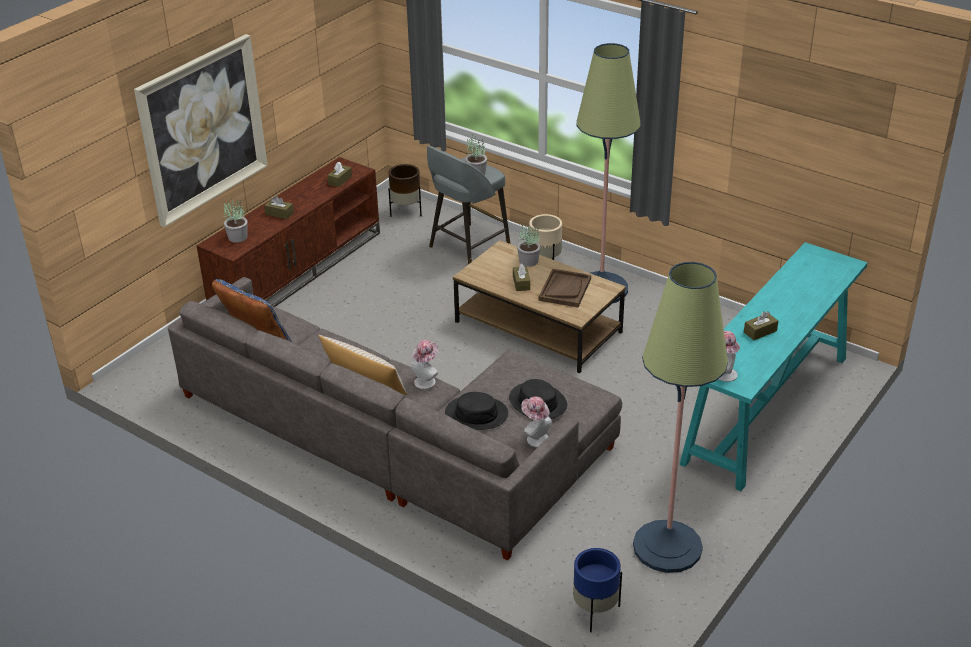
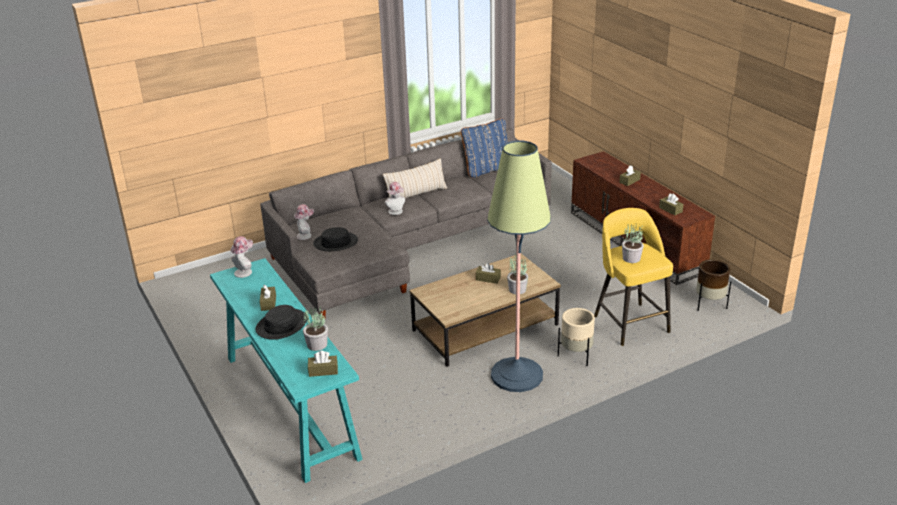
camera: 115 degrees right, 5 degrees down
(203, 129) = (631, 82): picture -> none
(238, 237) = (605, 164): potted plant -> potted plant (317, 344)
(467, 246) = (630, 322): grey stool -> yellow stool
(476, 414) = (347, 220): black hat -> black hat (282, 325)
(565, 289) = (463, 295): brown tray -> none
(594, 612) = (205, 274): blue planter -> none
(667, 547) = (219, 313): floor lamp -> none
(819, 260) = (323, 371): none -> brown tissue box

